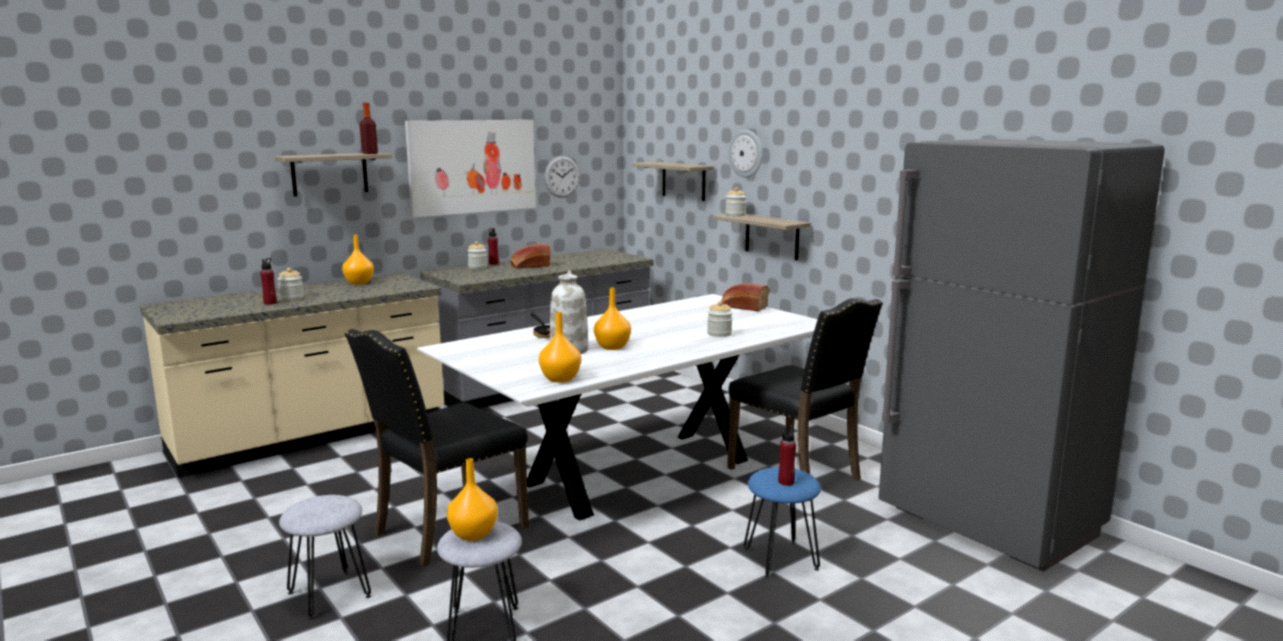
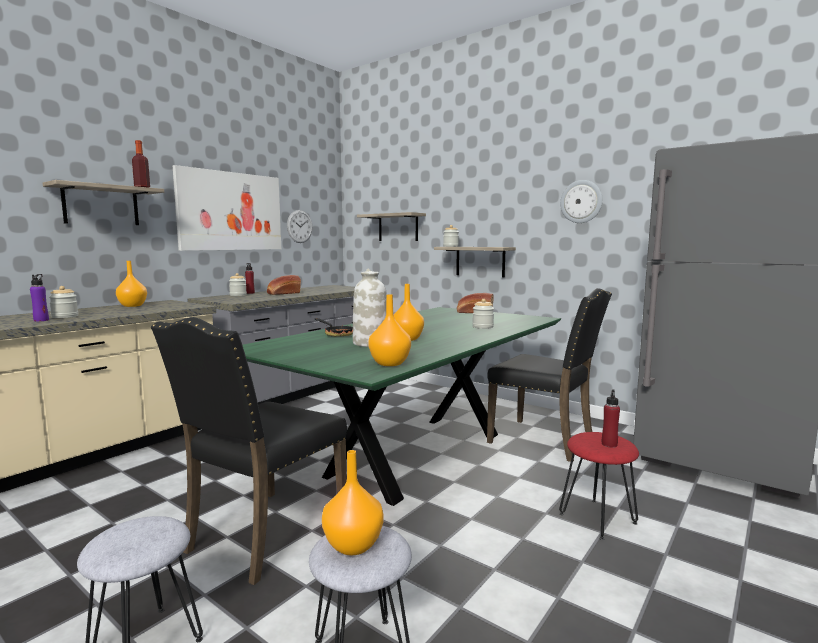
camera: 15 degrees left, 5 degrees down
(270, 303) = (41, 320): red bottle -> purple bottle
(638, 472) = (417, 454): white dining table -> green dining table
(746, 153) = (455, 200): wall clock -> wall clock (581, 201)
(780, 559) = (597, 518): blue stool -> red stool

